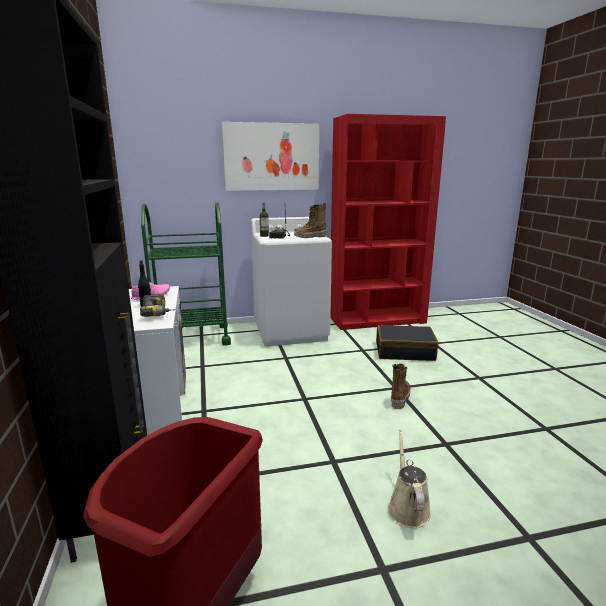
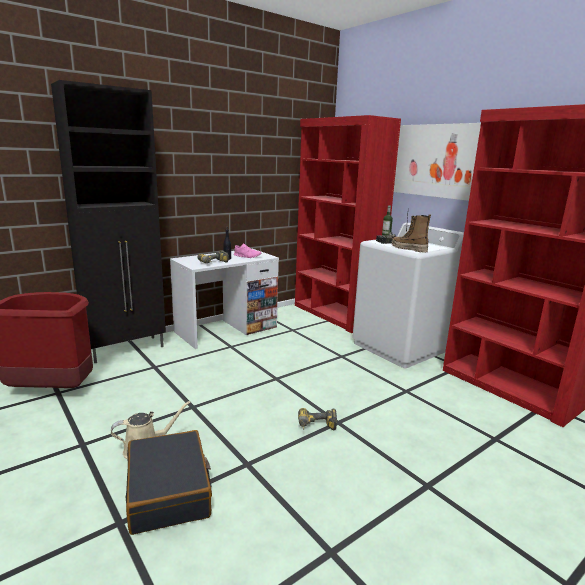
camera: 65 degrees right, 0 degrees up
(192, 337) = (334, 315): green cart -> red bookcase
(399, 398) = (316, 427): boot -> power drill
(404, 351) = (438, 418): black suitcase -> black suitcase (169, 491)

